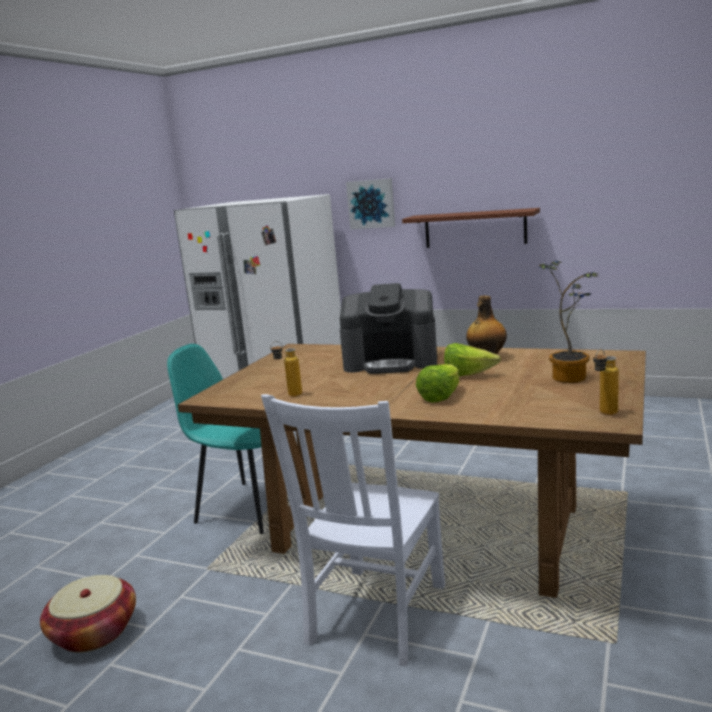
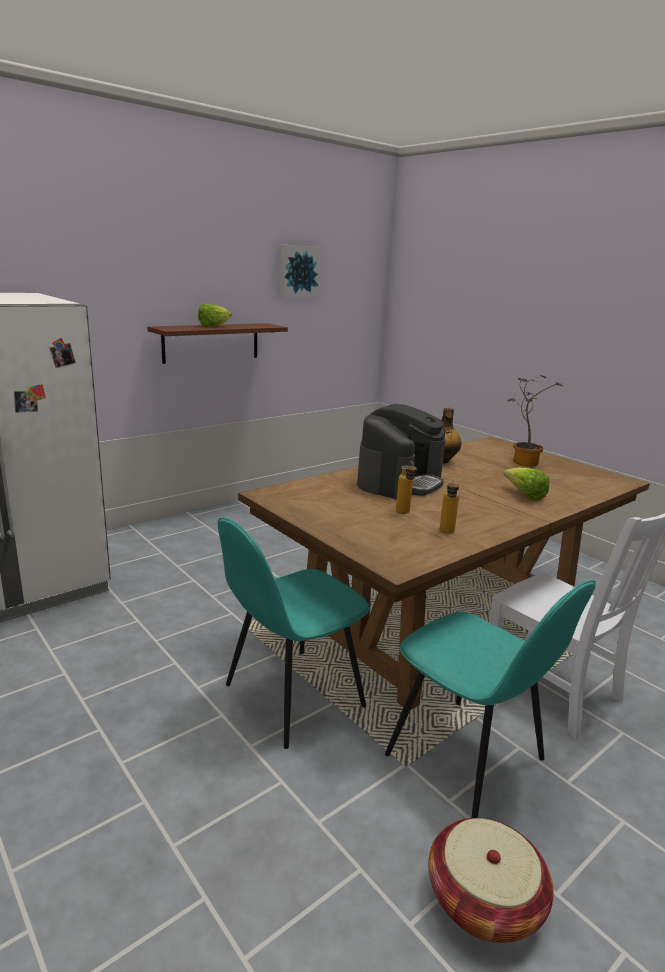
camera: 65 degrees left, 5 degrees up
(232, 593) = (468, 760): none -> turquoise chair
(371, 204) = (94, 309): picture -> picture (298, 271)
(467, 375) = (480, 477): lettuce -> lettuce (214, 326)
(604, 414) = (608, 478): bottle -> bottle (404, 514)

